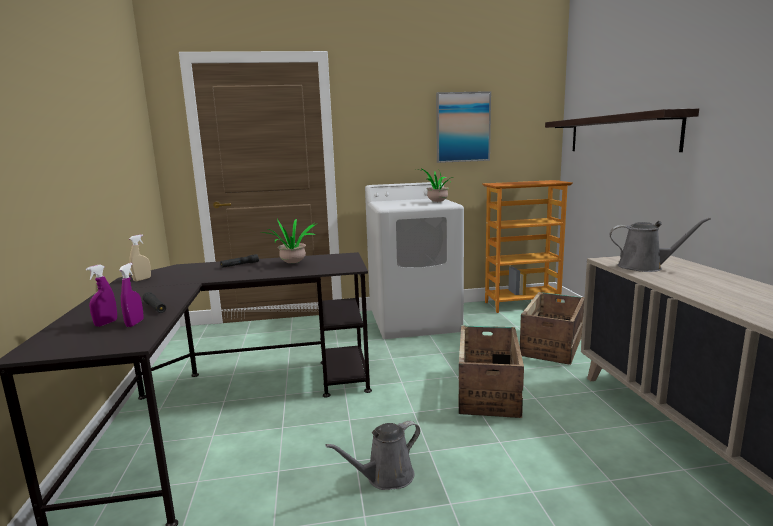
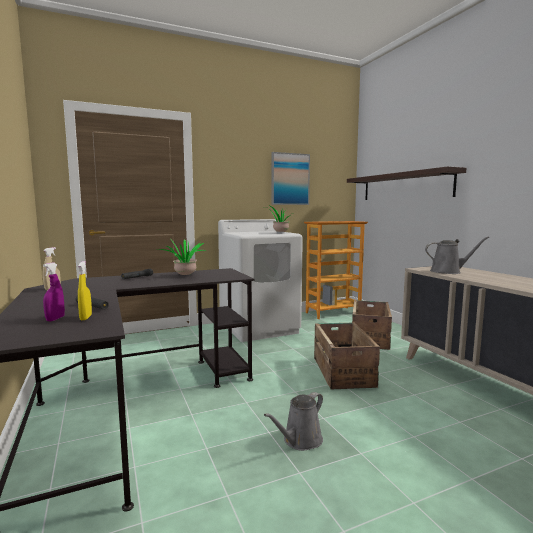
camera: 15 degrees left, 5 degrees down
(134, 323) = (86, 317): purple spray bottle -> yellow spray bottle

